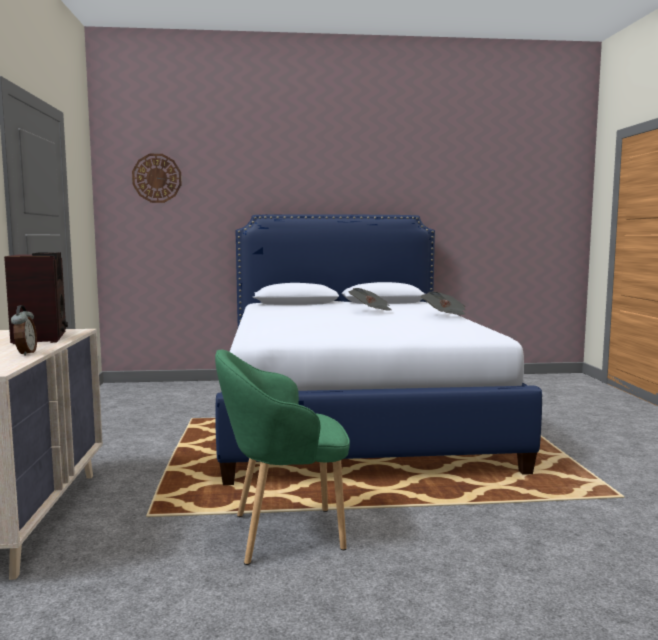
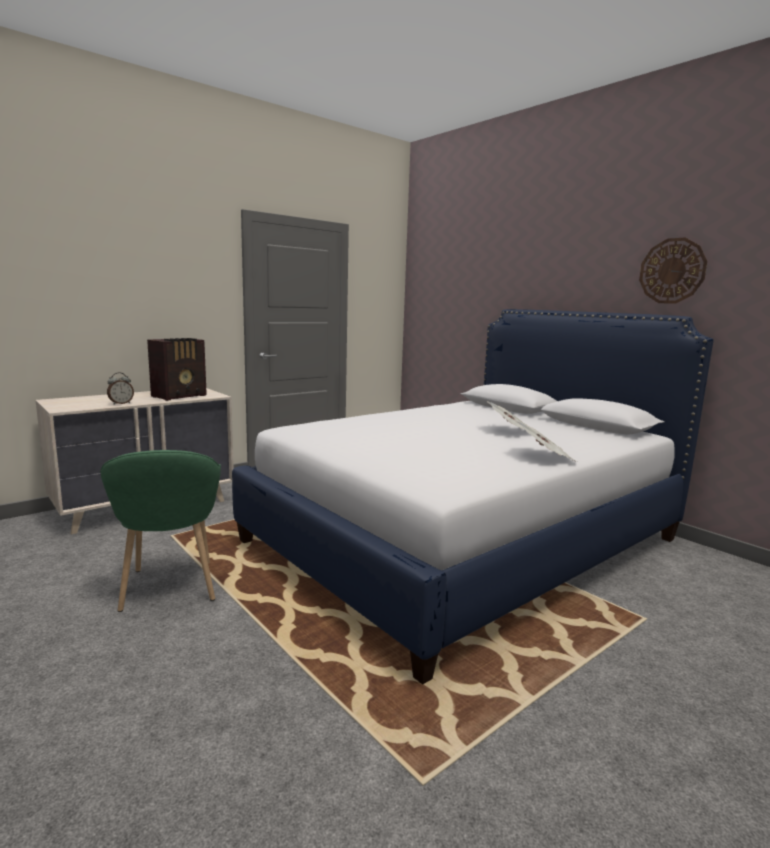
camera: 55 degrees right, 5 degrees up
(157, 178) = (443, 273): wall clock -> wall clock (672, 271)
(283, 533) = (170, 587): green armchair -> green armchair turned 150 degrees counterclockwise

